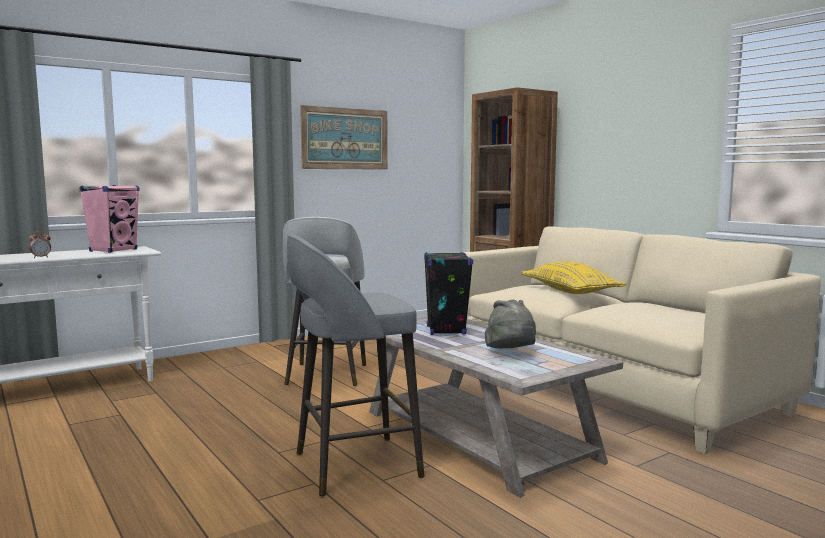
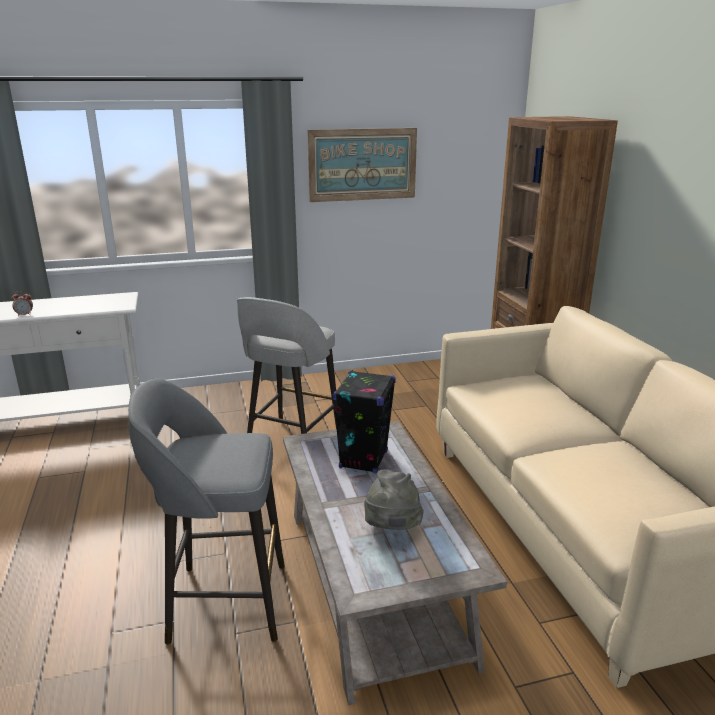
camera: 20 degrees right, 15 degrees up
(113, 250) = (98, 302): pink speaker -> none
(570, 291) = (553, 410): yellow pillow -> none

